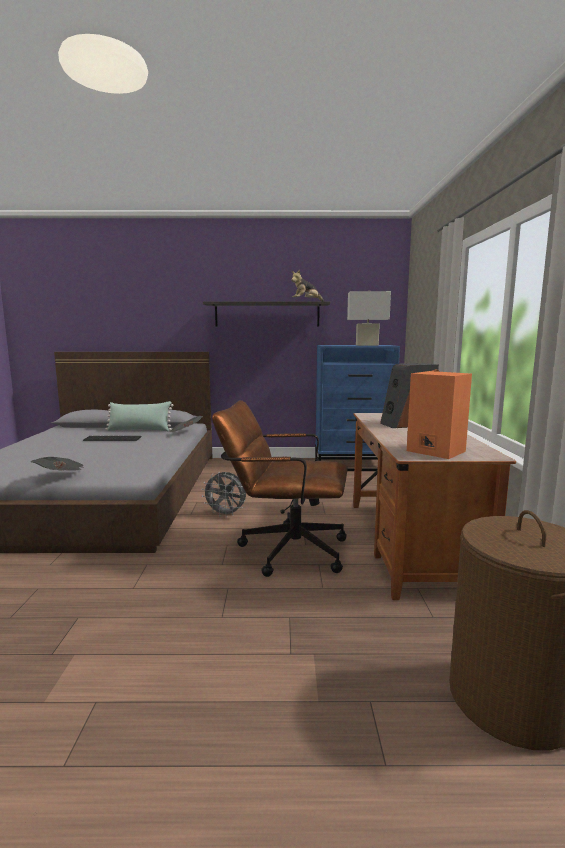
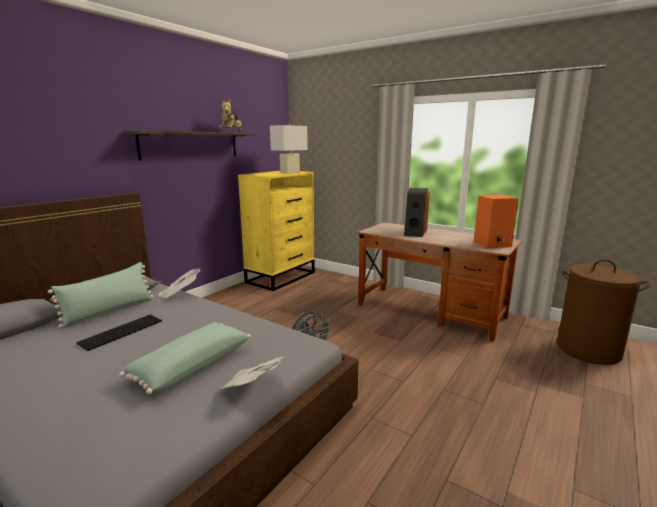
camera: 55 degrees left, 5 degrees up
(80, 460) = (191, 366): none -> green pillow
(284, 549) = (401, 350): brown office chair -> none
(353, 464) = (281, 277): blue dresser -> yellow dresser

